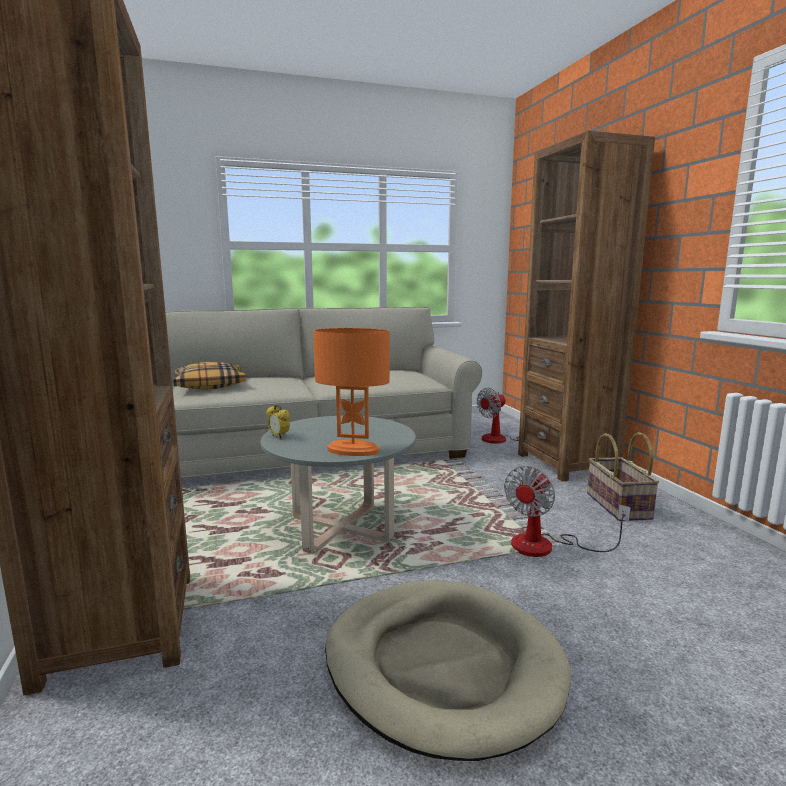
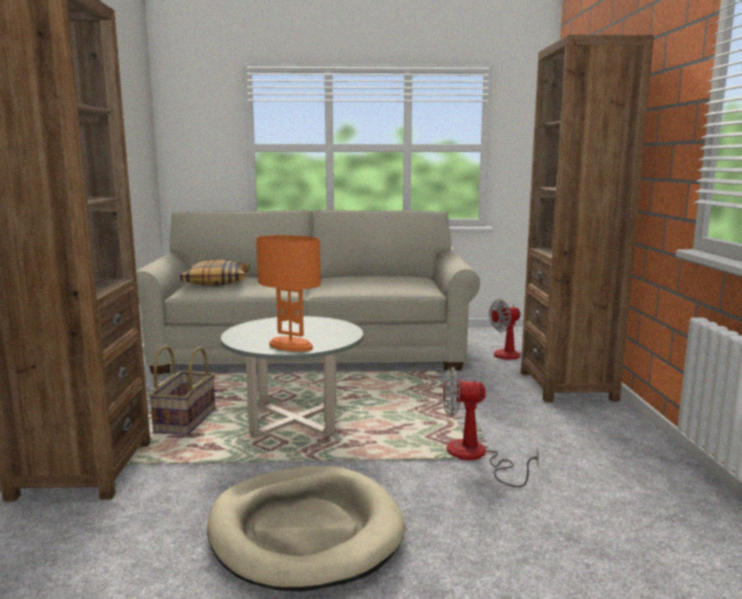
camera: 15 degrees right, 0 degrees up
(279, 436) = (240, 330): alarm clock -> none
(547, 546) = (476, 457): fan -> fan turned 45 degrees clockwise
(616, 506) = (584, 431): basket -> basket (184, 420)

